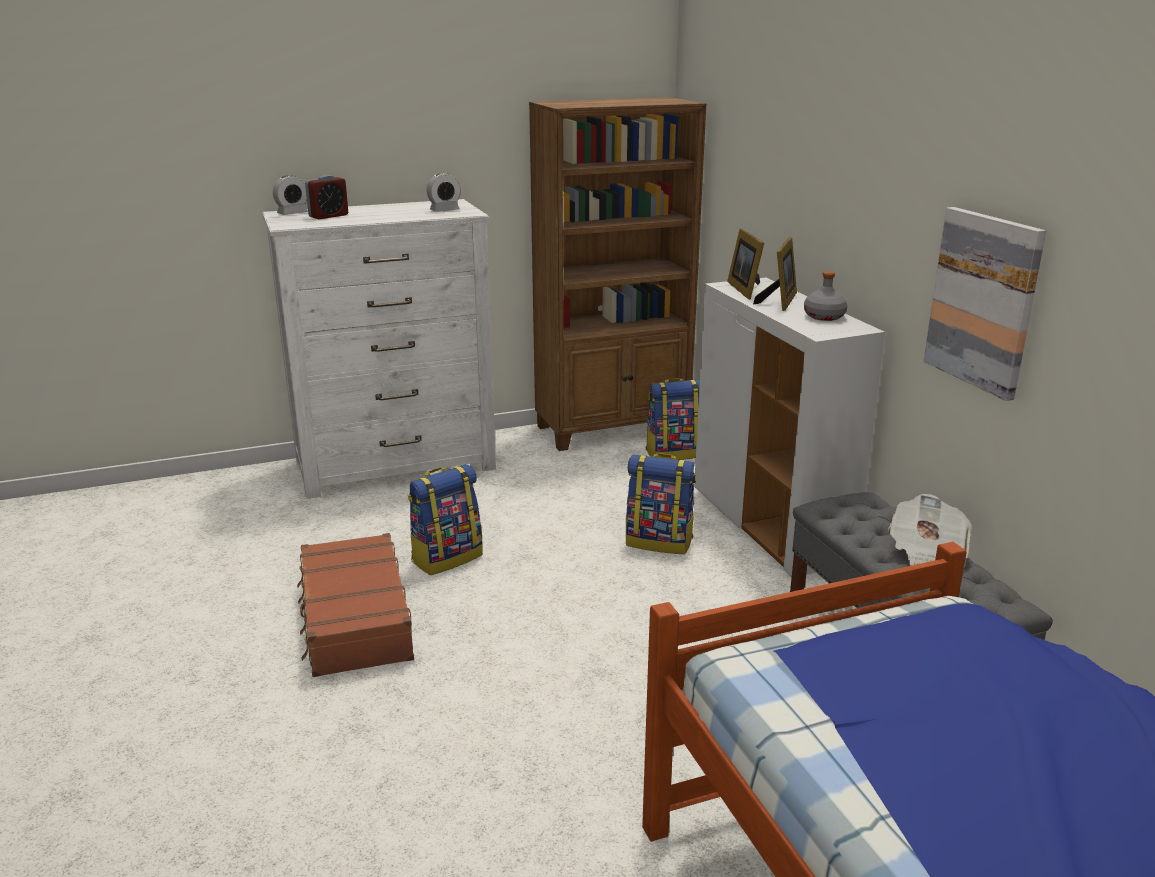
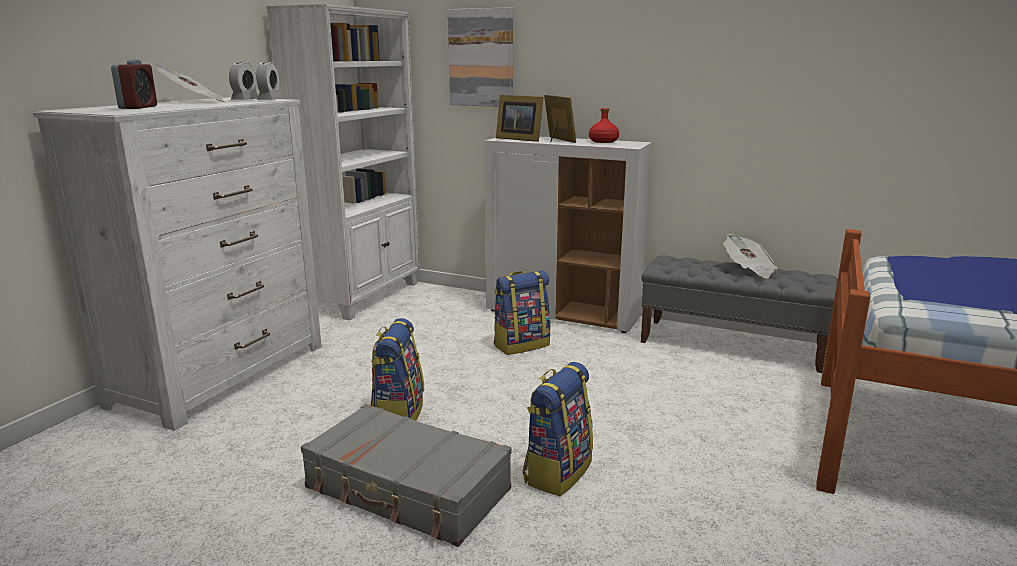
camera: 45 degrees left, 5 degrees down
(292, 213) = (83, 109): alarm clock -> alarm clock (270, 100)
(354, 620) = (407, 490): brown suitcase -> grey suitcase
(398, 209) = (194, 102): none -> newspaper
(613, 429) = (364, 296): brown bookcase -> white bookcase
(674, 453) = (433, 296): backpack -> backpack (557, 471)
(823, 316) = (603, 141): grey bottle -> red bottle
(983, 301) = (743, 99): picture -> picture (481, 58)

